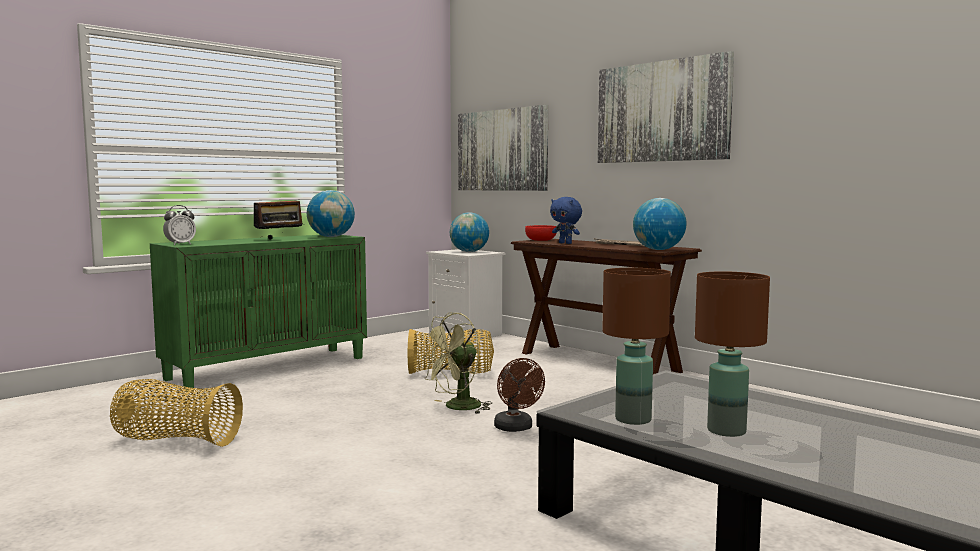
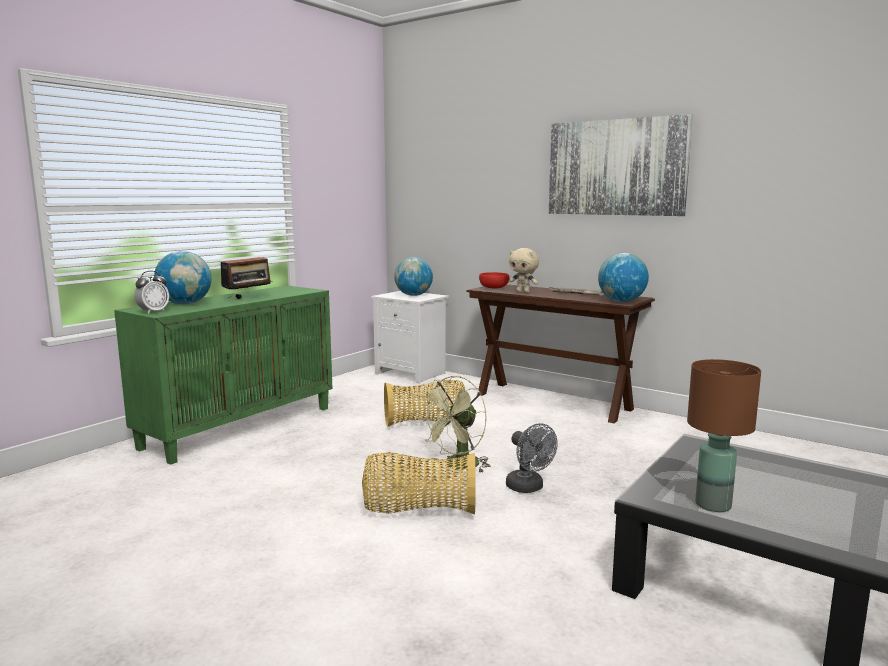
camera: 10 degrees left, 5 degrees up
(176, 440) = (197, 532): basket -> basket (419, 510)
(331, 237) = (296, 292): globe -> globe (185, 304)
(502, 150) = (443, 196): picture -> none
(516, 428) = (528, 488): brown fan -> grey fan
(566, 243) = (523, 292): blue plush toy -> beige plush toy
(725, 431) = (805, 514): brown table lamp -> none

